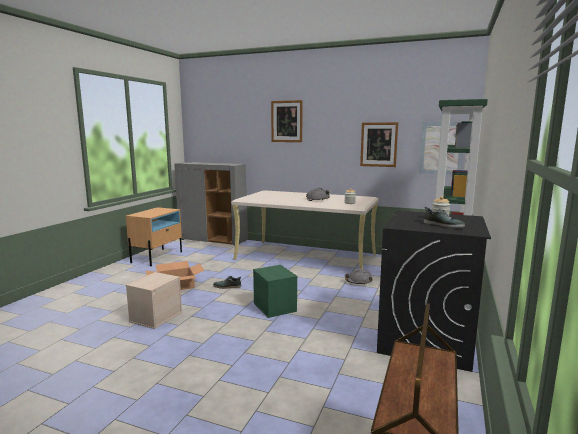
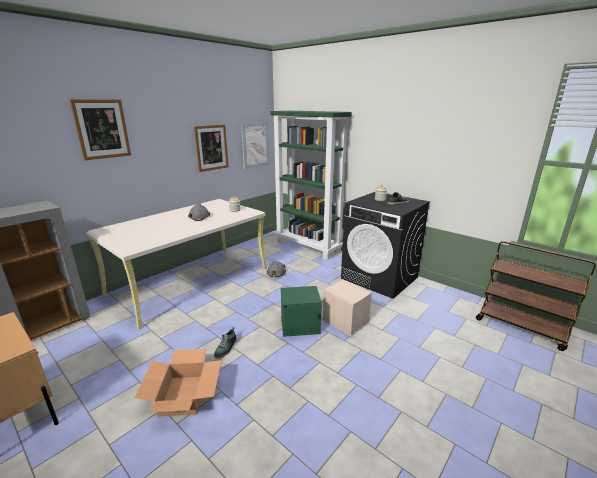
camera: 70 degrees left, 10 degrees up
(156, 316) = (275, 422): beige storage box -> beige storage box (345, 321)

